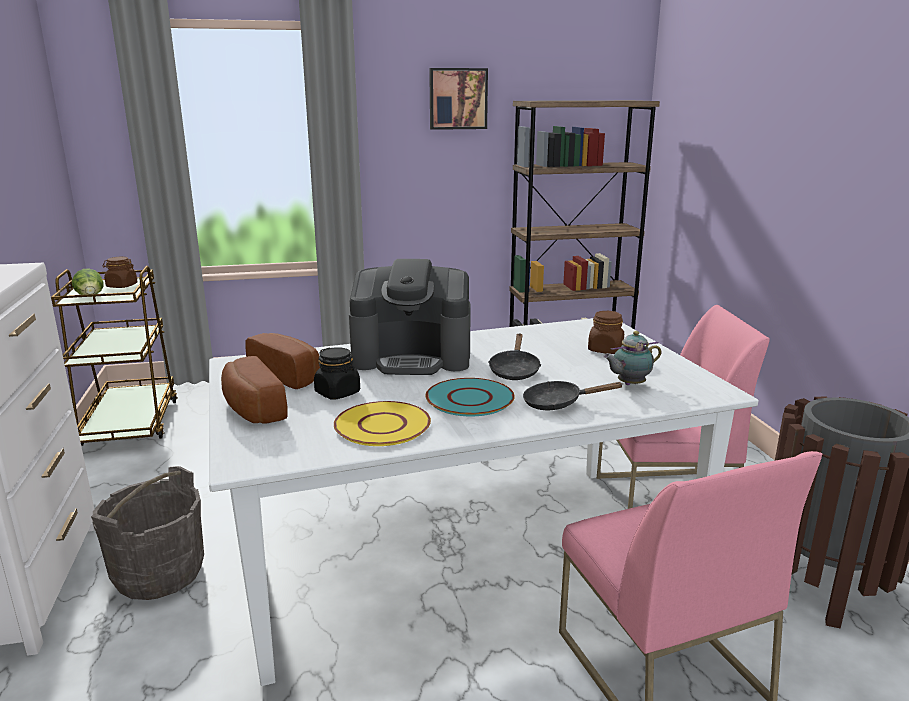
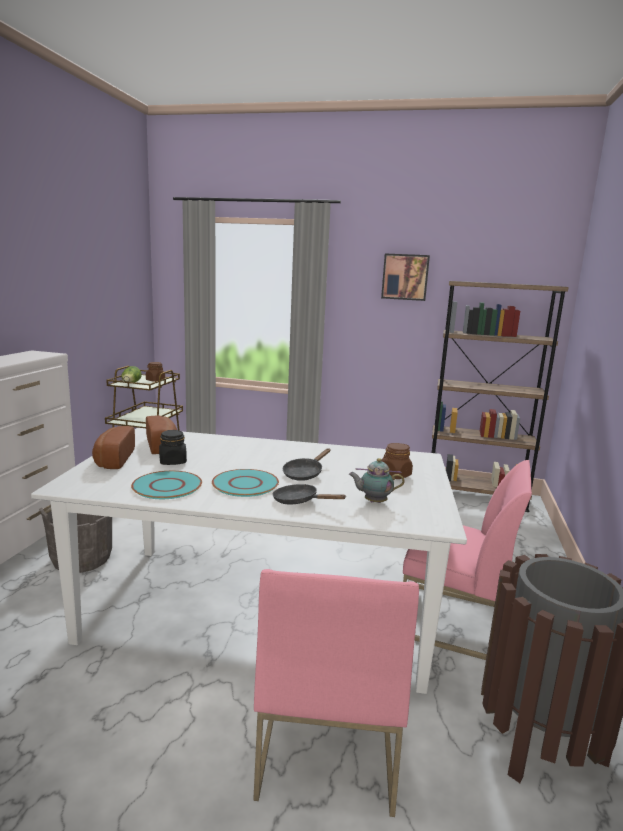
camera: 25 degrees right, 5 degrees down
(382, 425) = (167, 486): yellow plate -> turquoise plate
(413, 357) = (251, 451): coffee machine -> none

